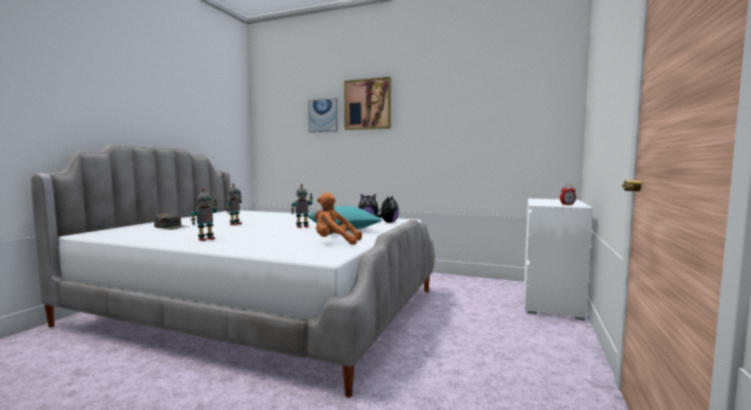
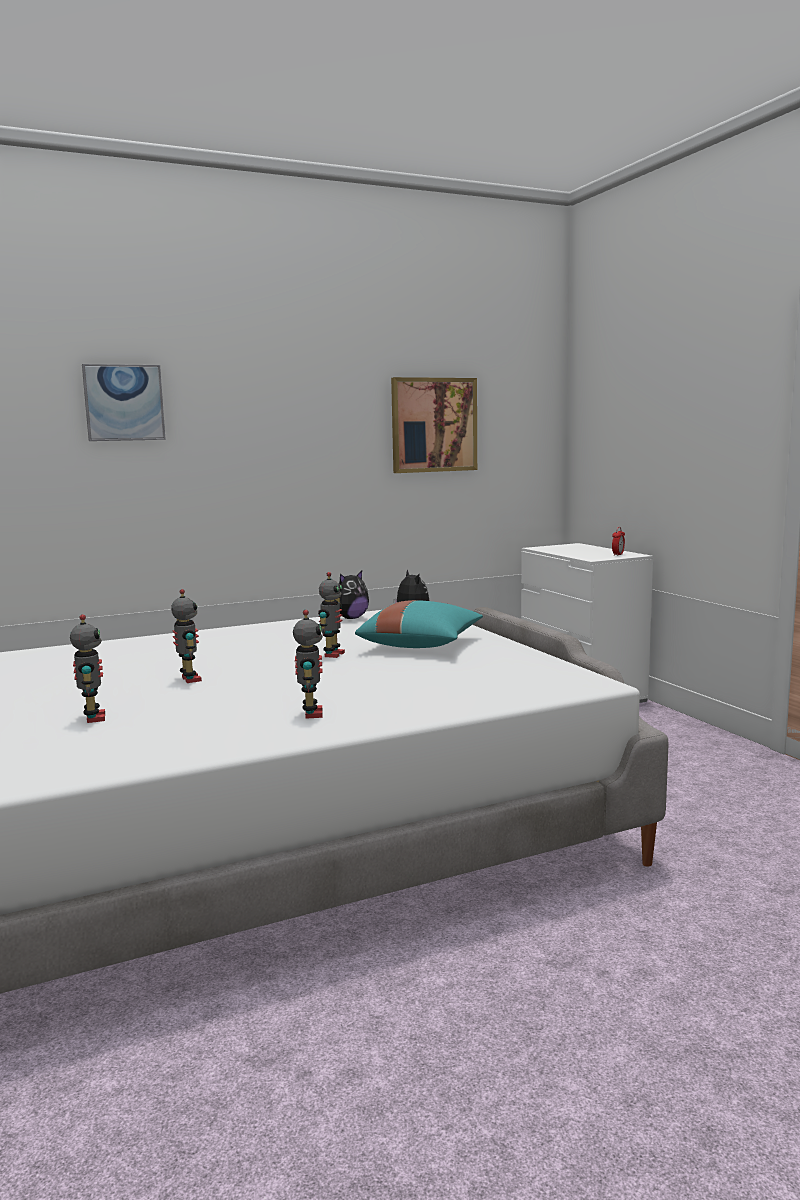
camera: 45 degrees left, 5 degrees up
(172, 227) = (93, 718): green cap -> toy robot
(335, 242) = (505, 664): orange plush toy -> none
(368, 104) = (232, 383): picture -> picture (434, 425)

